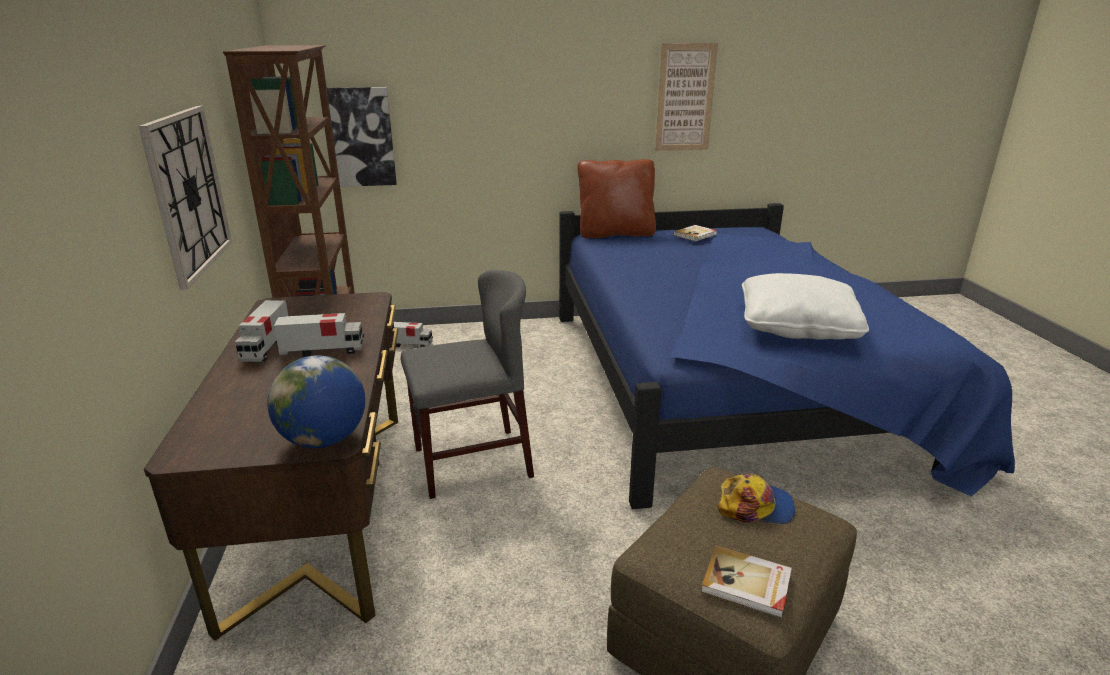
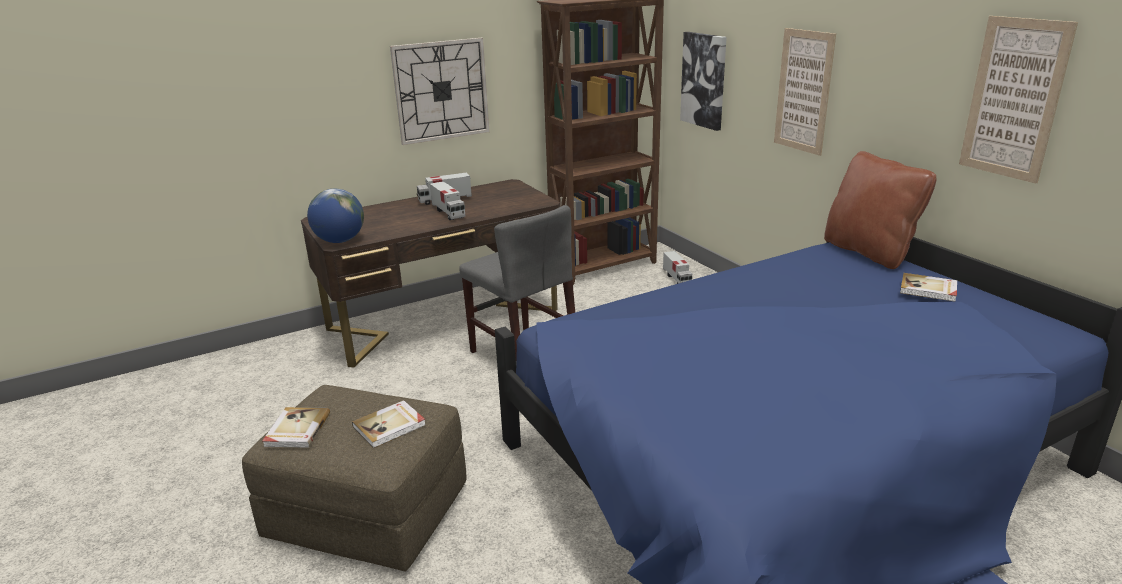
camera: 70 degrees right, 0 degrees up
(500, 125) = (803, 91): none -> picture
(755, 506) = (390, 426): cap -> book
(797, 327) = (662, 377): white pillow -> none

